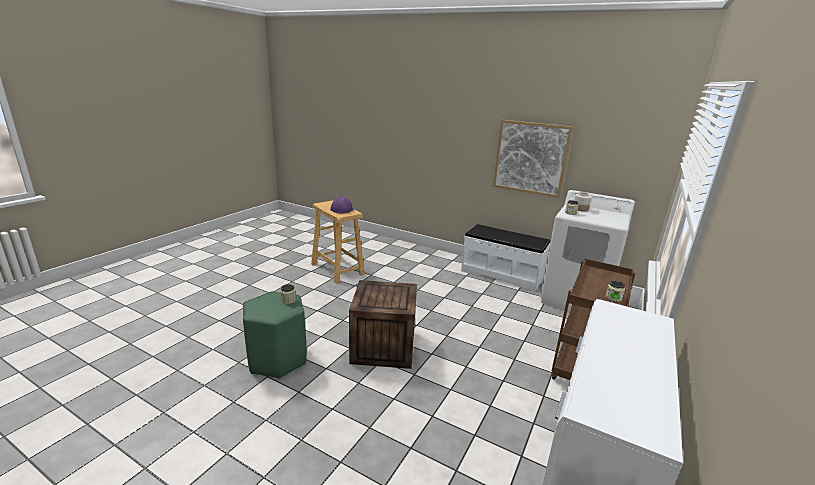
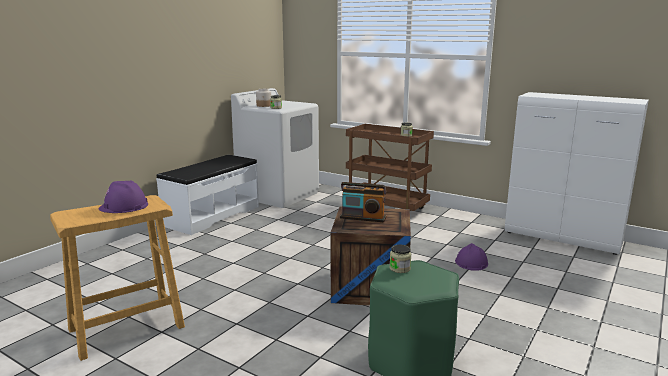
camera: 85 degrees left, 5 degrees down
(389, 292) = (363, 218): none -> radio
(442, 418) = (471, 263): none -> purple hard hat
(530, 158) = (189, 69): picture -> none

